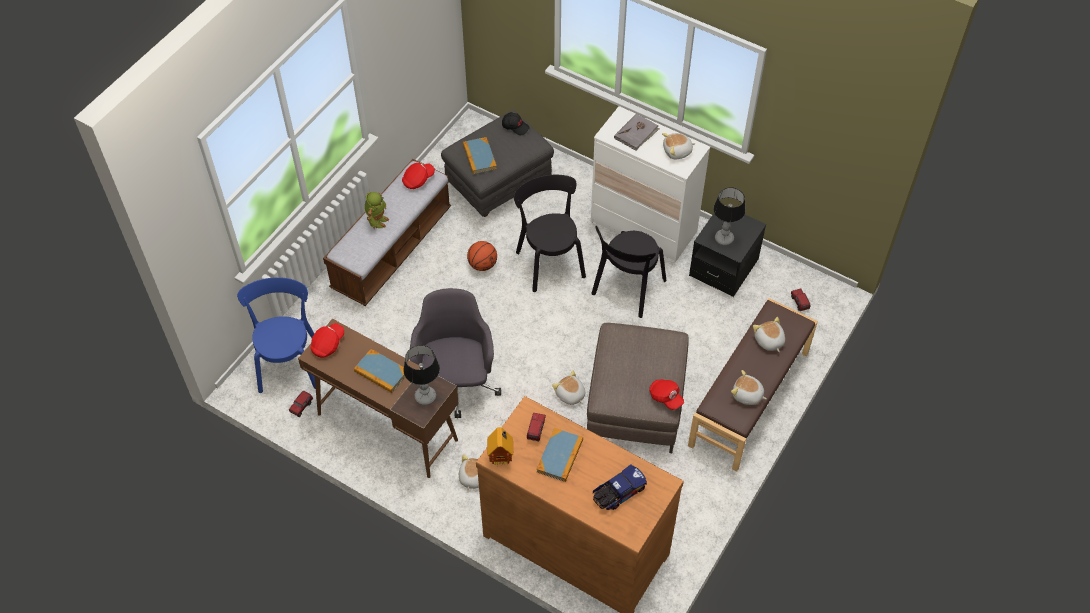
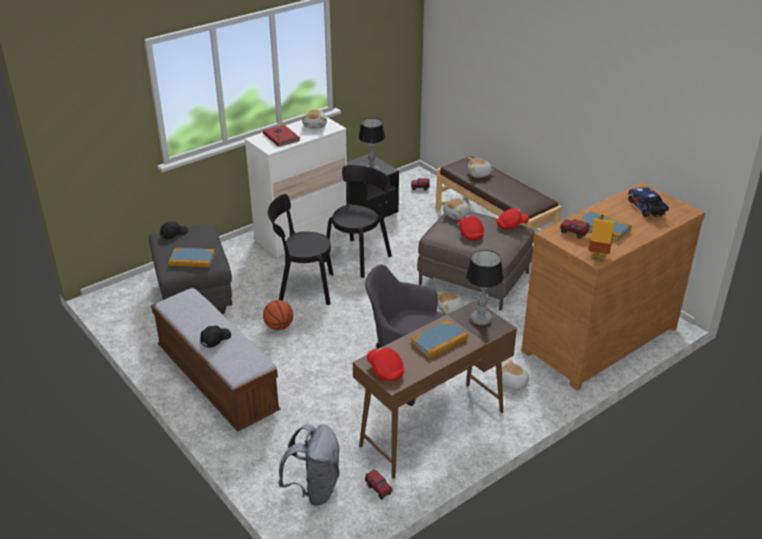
camera: 70 degrees left, 20 degrees down
(289, 363) = (314, 489): blue chair -> grey backpack
(377, 220) = (215, 339): toy robot -> black cap
(418, 180) = (185, 303): red cap -> red cap (470, 233)
(627, 289) = (359, 257): black chair -> black chair turned 105 degrees counterclockwise
(636, 133) = (281, 137): grey book -> red book
(747, 395) = (523, 193): plush toy -> plush toy (457, 215)

